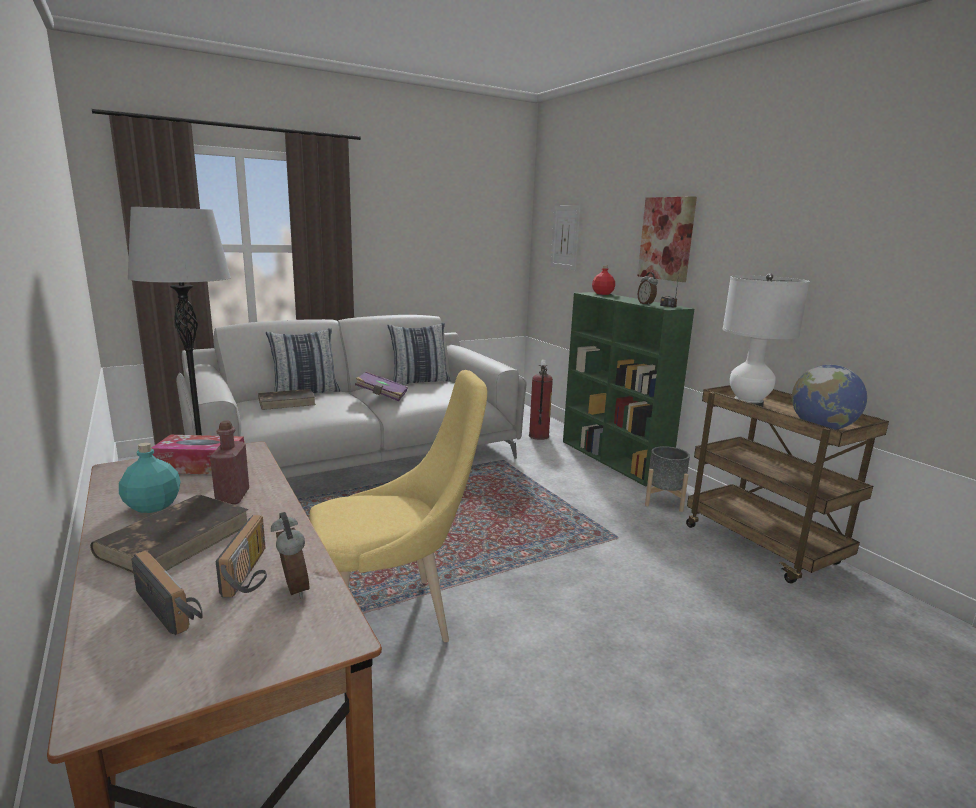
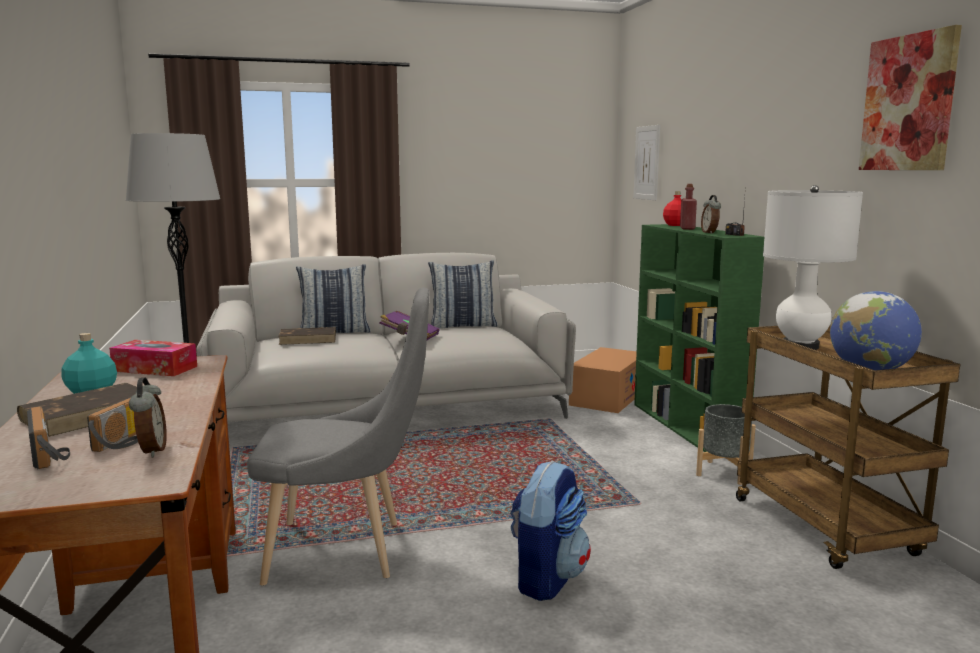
camera: 15 degrees right, 5 degrees down
(232, 497) = (161, 391): red bottle -> red bottle (687, 228)
(394, 617) = (346, 551): yellow chair -> grey chair
(538, 436) = (608, 397): fire extinguisher -> cardboard box
(584, 622) = (547, 578): none -> backpack
(666, 238) = (740, 156): picture -> picture (908, 103)

